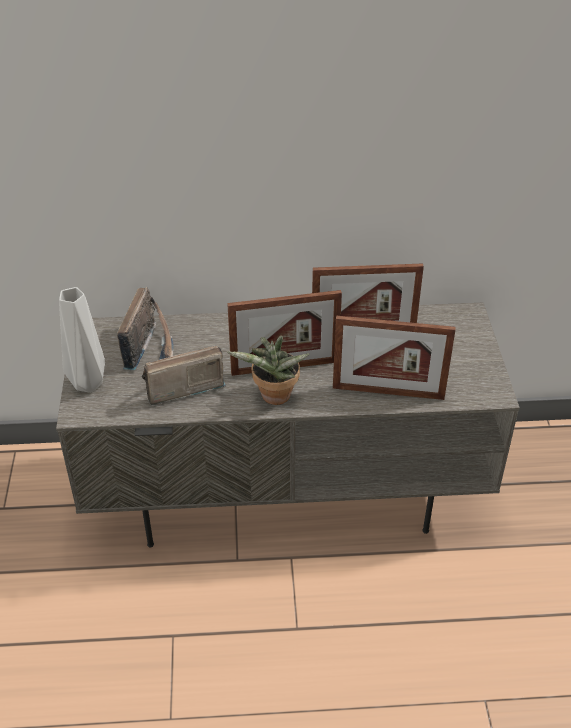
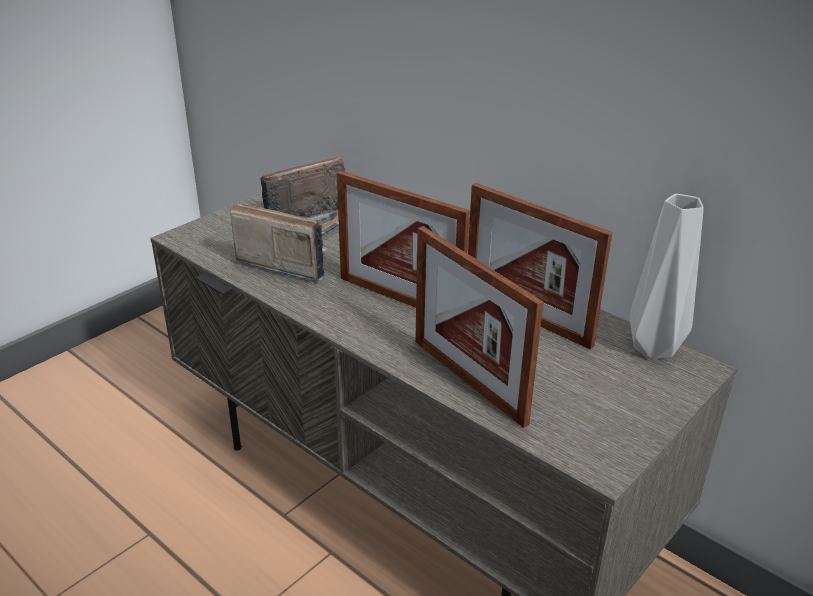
camera: 45 degrees right, 10 degrees down
(89, 384) = (224, 224): grey vase -> grey vase (655, 350)
(273, 398) = (345, 316): potted plant -> none

